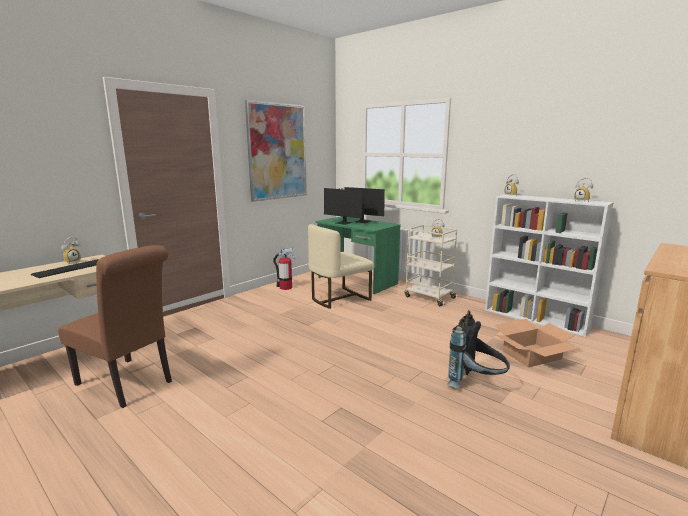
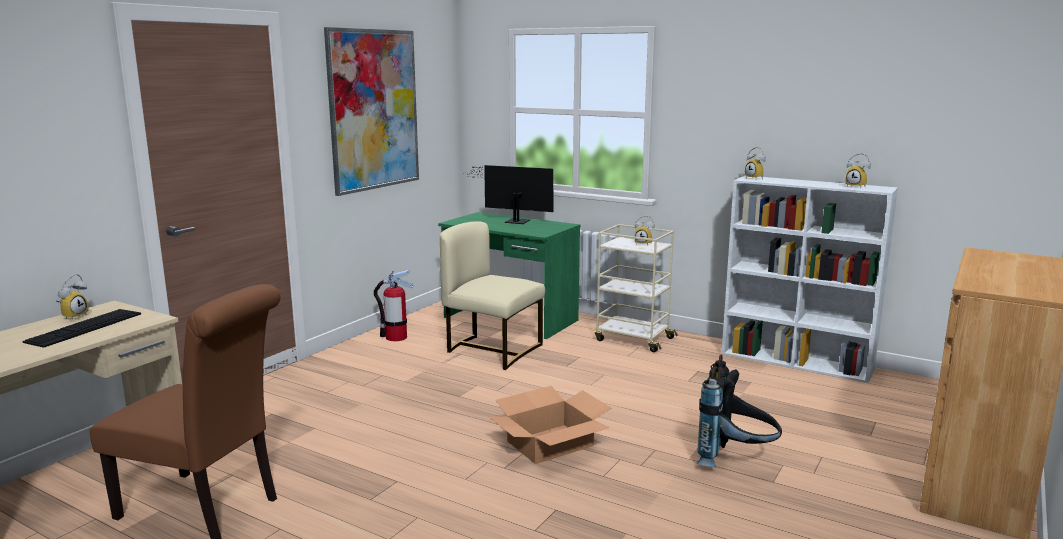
camera: 10 degrees left, 0 degrees up
(339, 298) = (492, 350): beige chair -> beige chair turned 75 degrees clockwise
(345, 223) = (490, 225): monitor -> none
(532, 355) = (802, 414): cardboard box -> cardboard box (550, 443)

